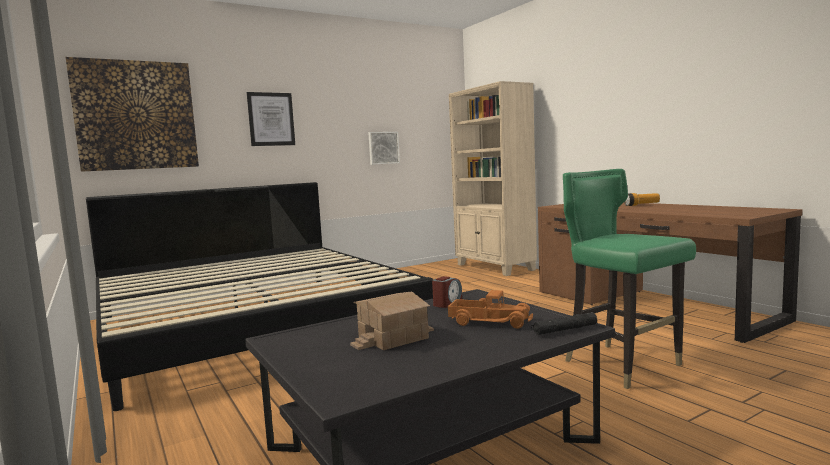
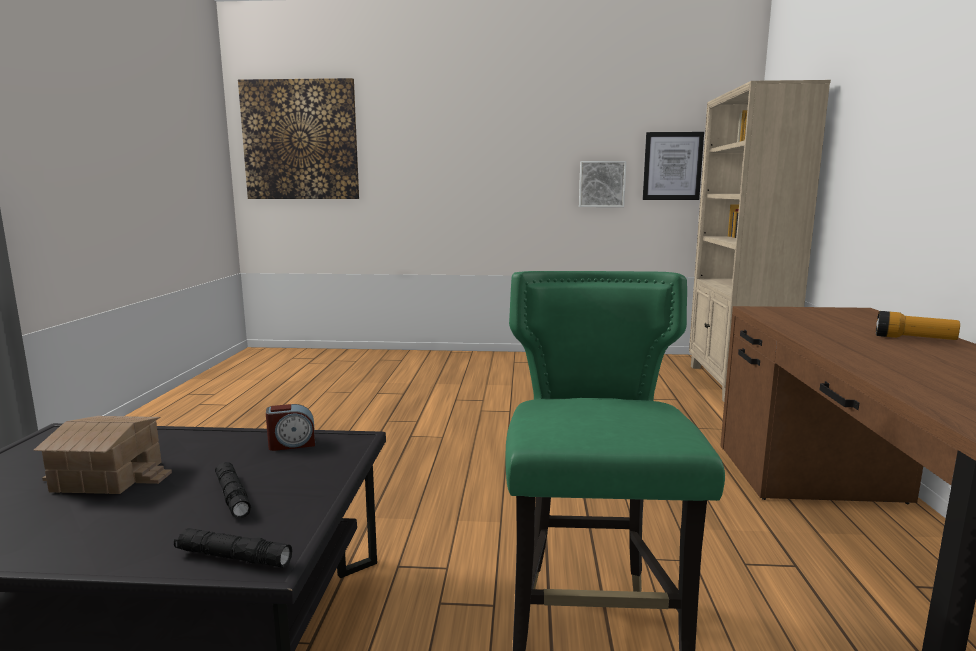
camera: 35 degrees right, 5 degrees up
(252, 324) = (339, 390): bed -> none
(271, 119) = (446, 143): picture -> picture (672, 166)
(490, 321) = (233, 496): toy truck -> black flashlight

